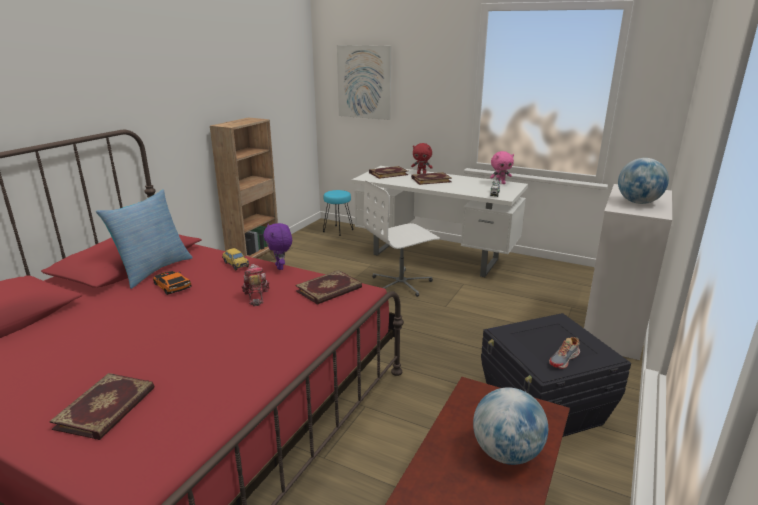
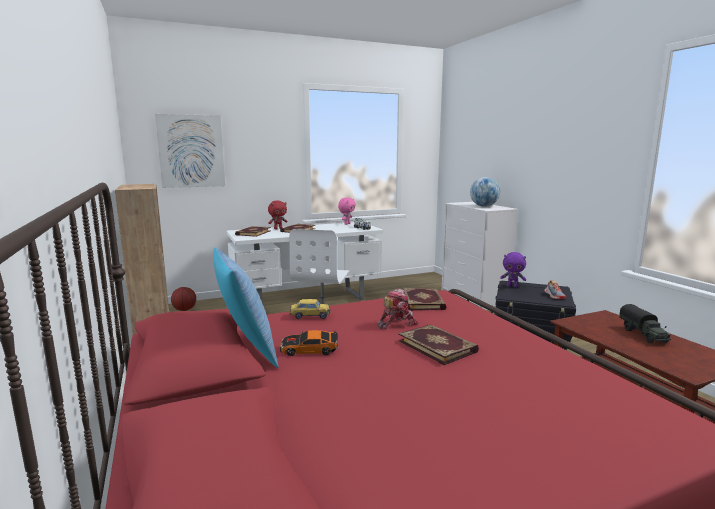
camera: 50 degrees left, 10 degrees down
(107, 408) = (557, 424): book -> book (437, 346)
(256, 296) = (396, 323): toy robot -> toy robot turned 120 degrees clockwise
(280, 267) = (350, 304): purple plush toy -> purple plush toy (512, 286)
(338, 230) = (184, 310): turquoise stool -> basketball
(506, 453) = (643, 335): globe -> toy truck

